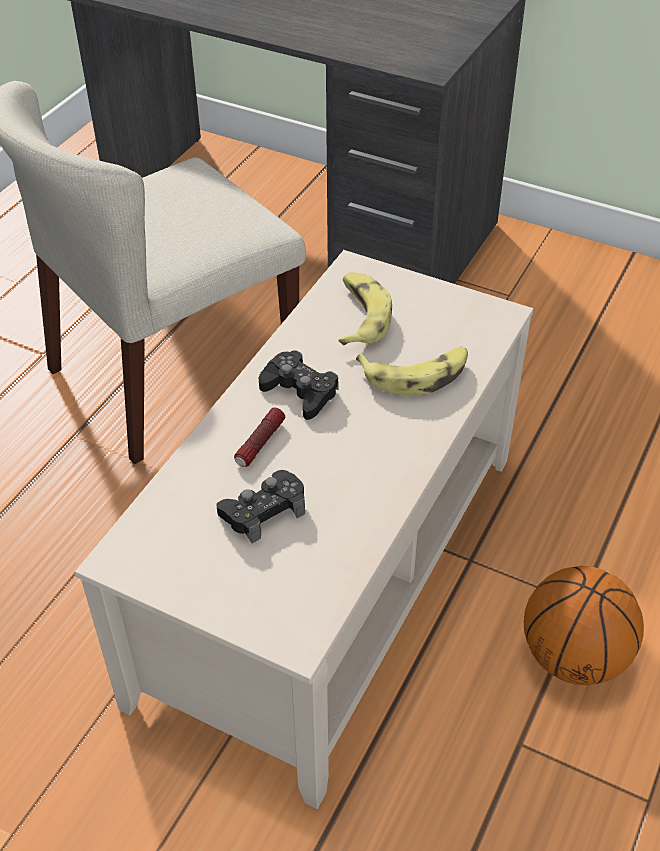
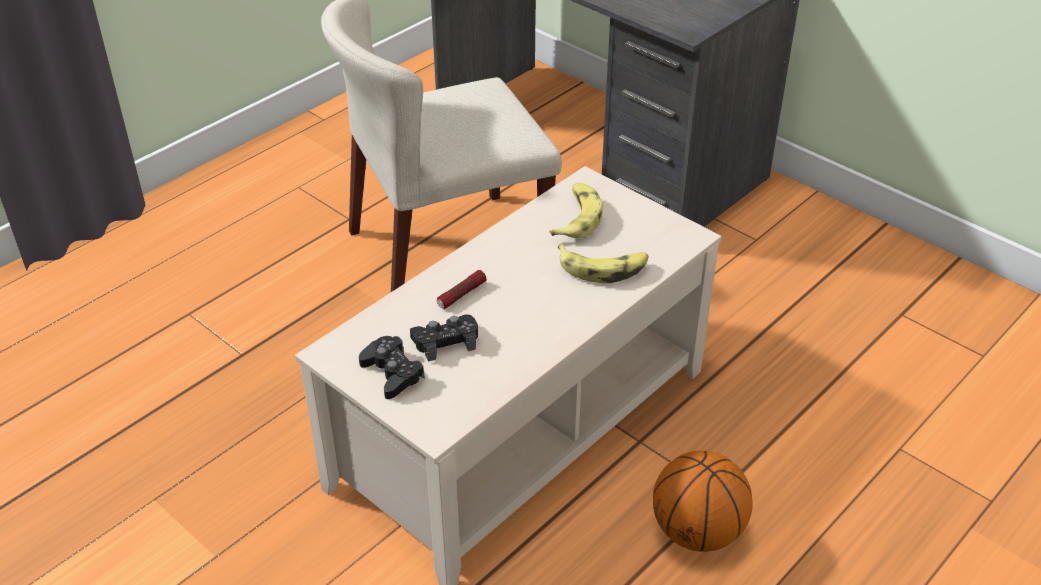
camera: 15 degrees right, 5 degrees down
(300, 391) = (507, 264): black game controller -> black game controller (392, 373)

